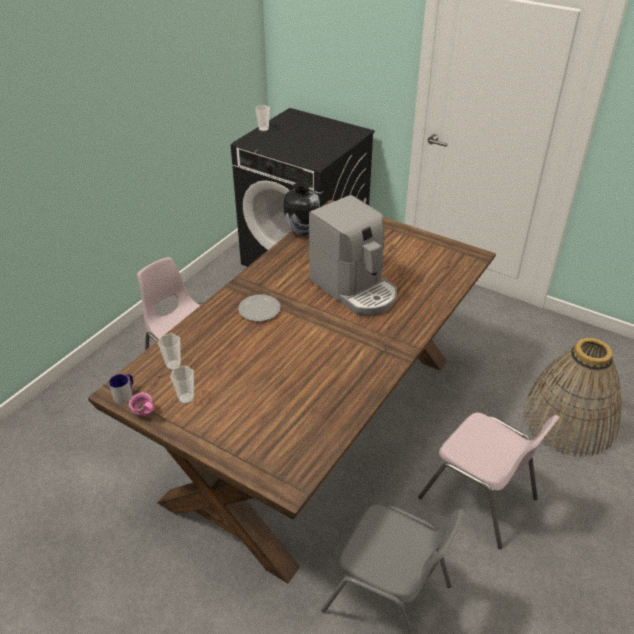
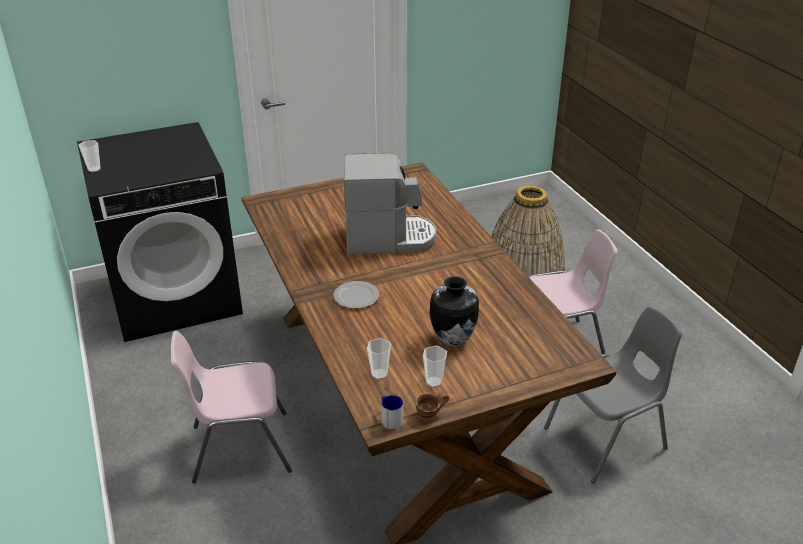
camera: 55 degrees left, 5 degrees down
(144, 414) = (430, 415): pink mug -> brown mug
(302, 232) = (271, 230): vase -> vase (452, 340)

